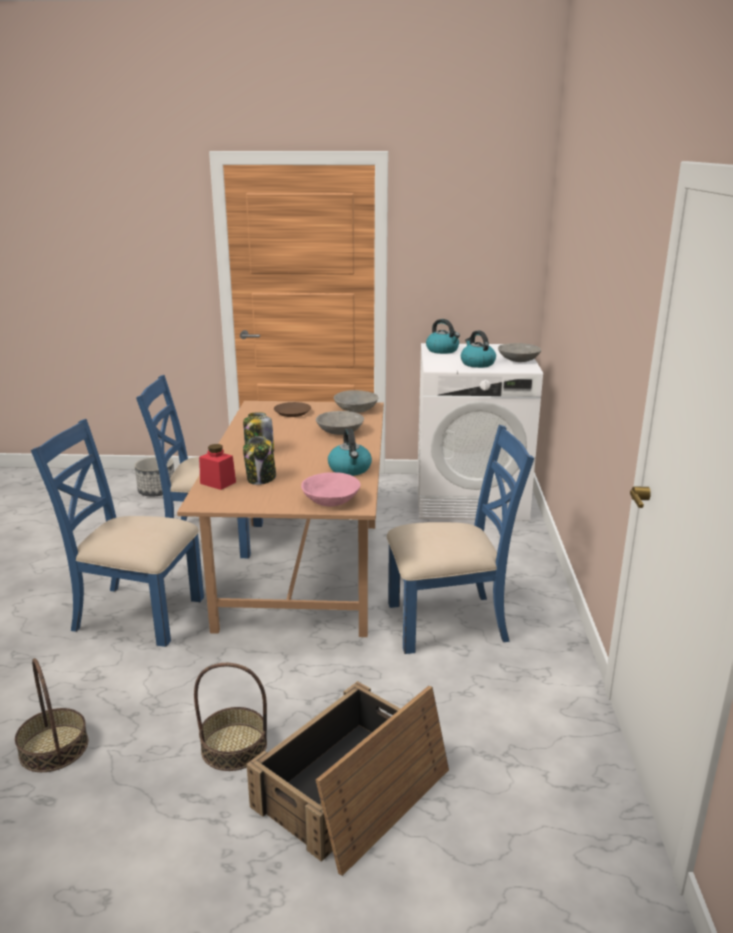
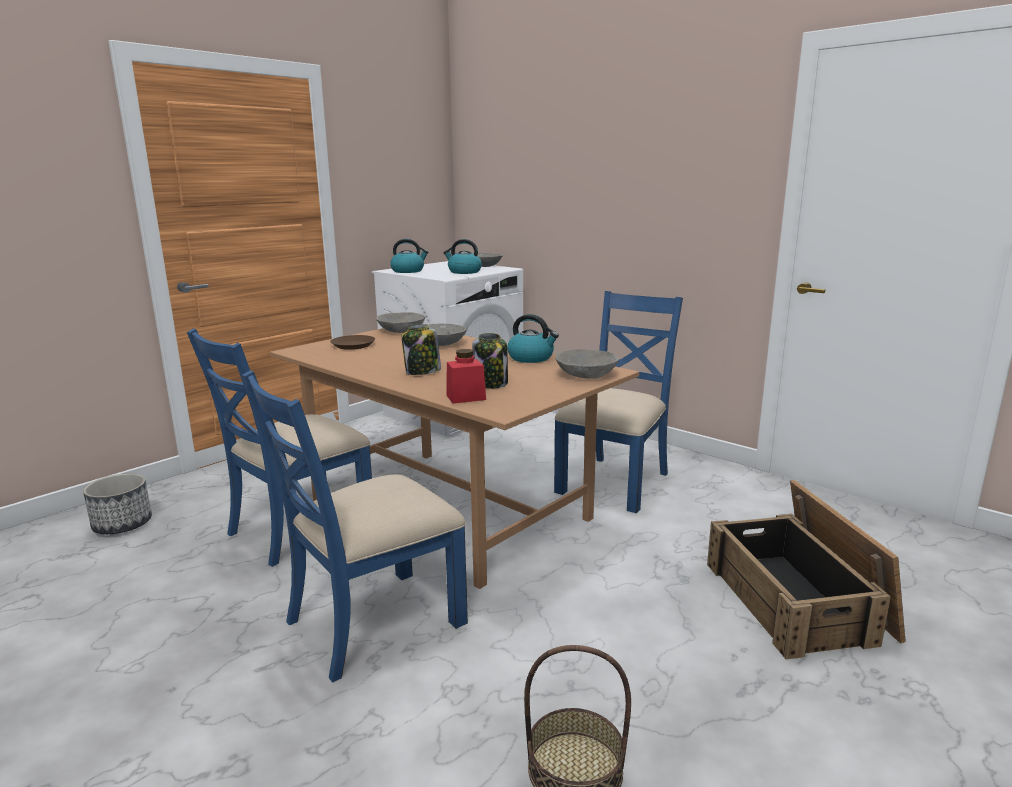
camera: 50 degrees left, 5 degrees down
(234, 746) = (688, 638): basket -> none
(331, 500) = (585, 375): pink bowl -> grey bowl

